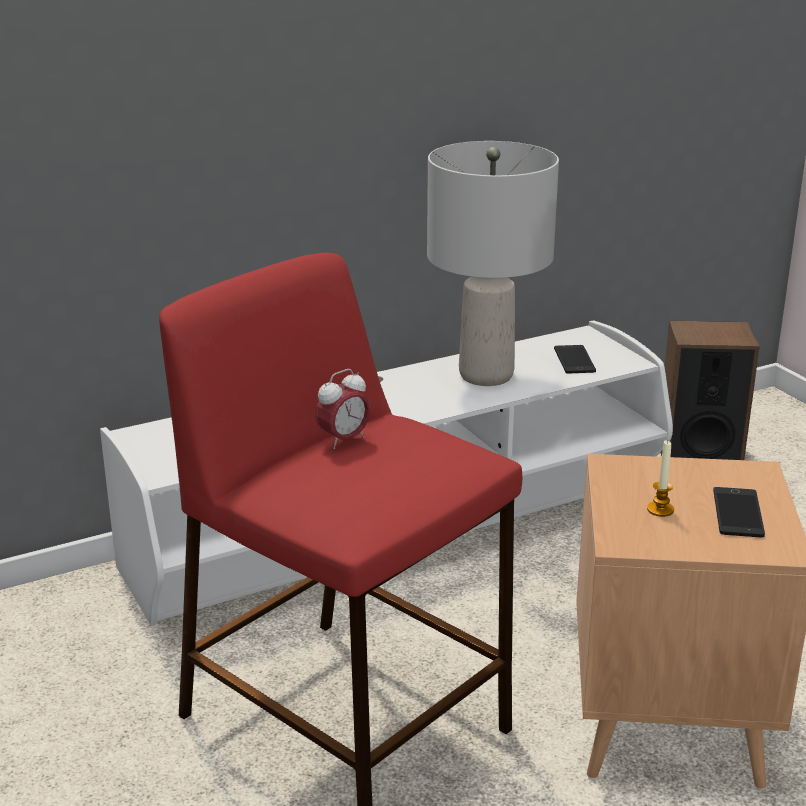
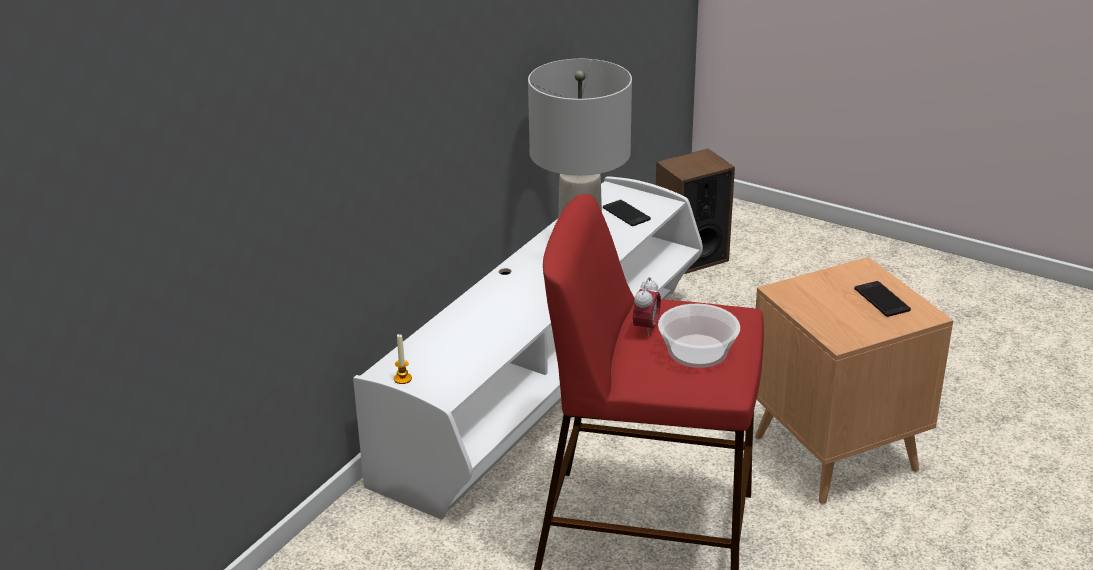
camera: 30 degrees left, 5 degrees up
(366, 480) = (698, 351): none -> bowl
(660, 509) = (839, 312): candle -> candle (402, 379)

